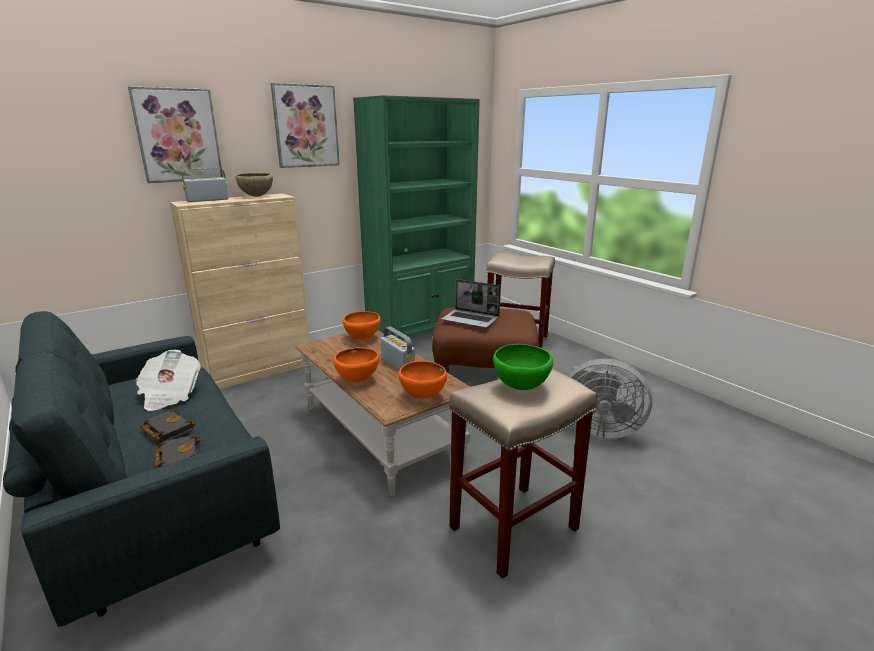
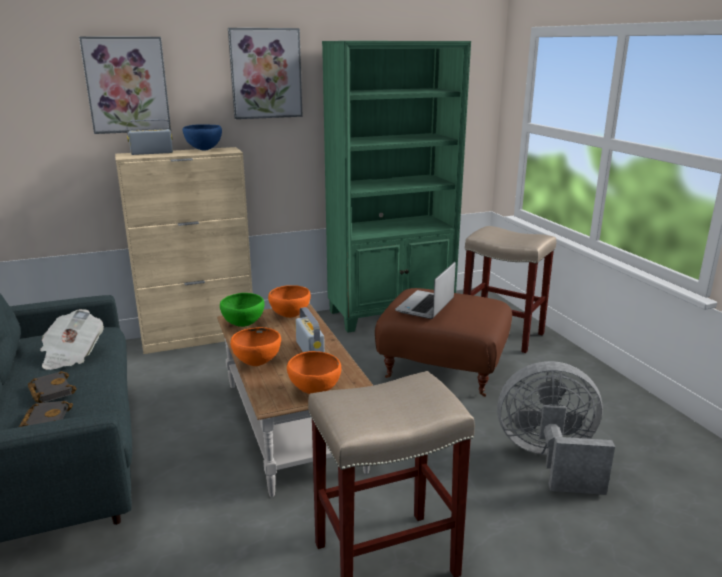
camera: 15 degrees right, 0 degrees up
(256, 196) = (204, 150): brown bowl -> blue bowl
(471, 319) = (425, 306): laptop -> laptop turned 75 degrees clockwise
(520, 387) = (386, 398): green bowl -> green bowl (243, 325)
(598, 428) = (549, 460): grey fan -> grey fan turned 150 degrees clockwise

